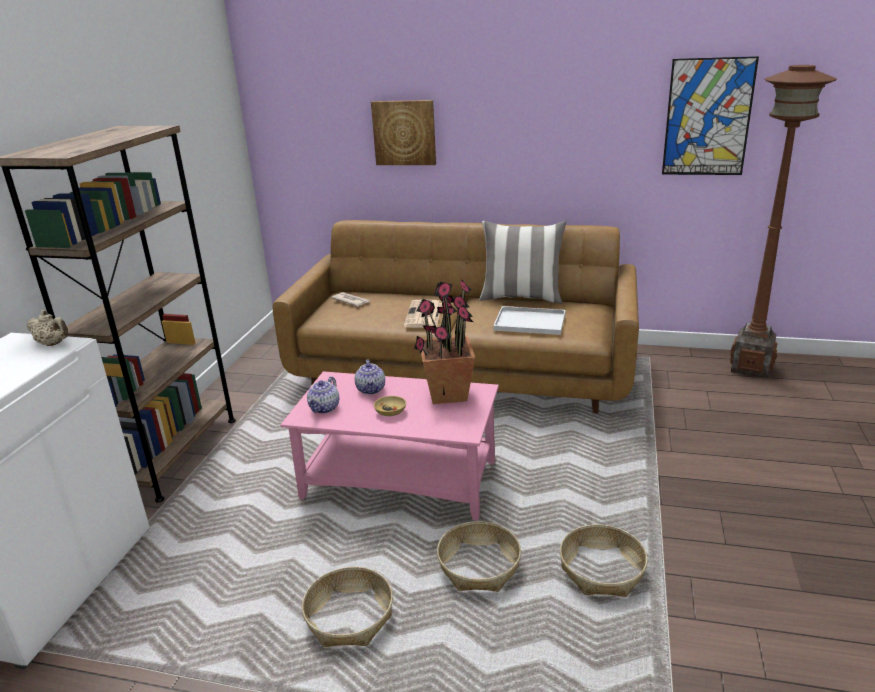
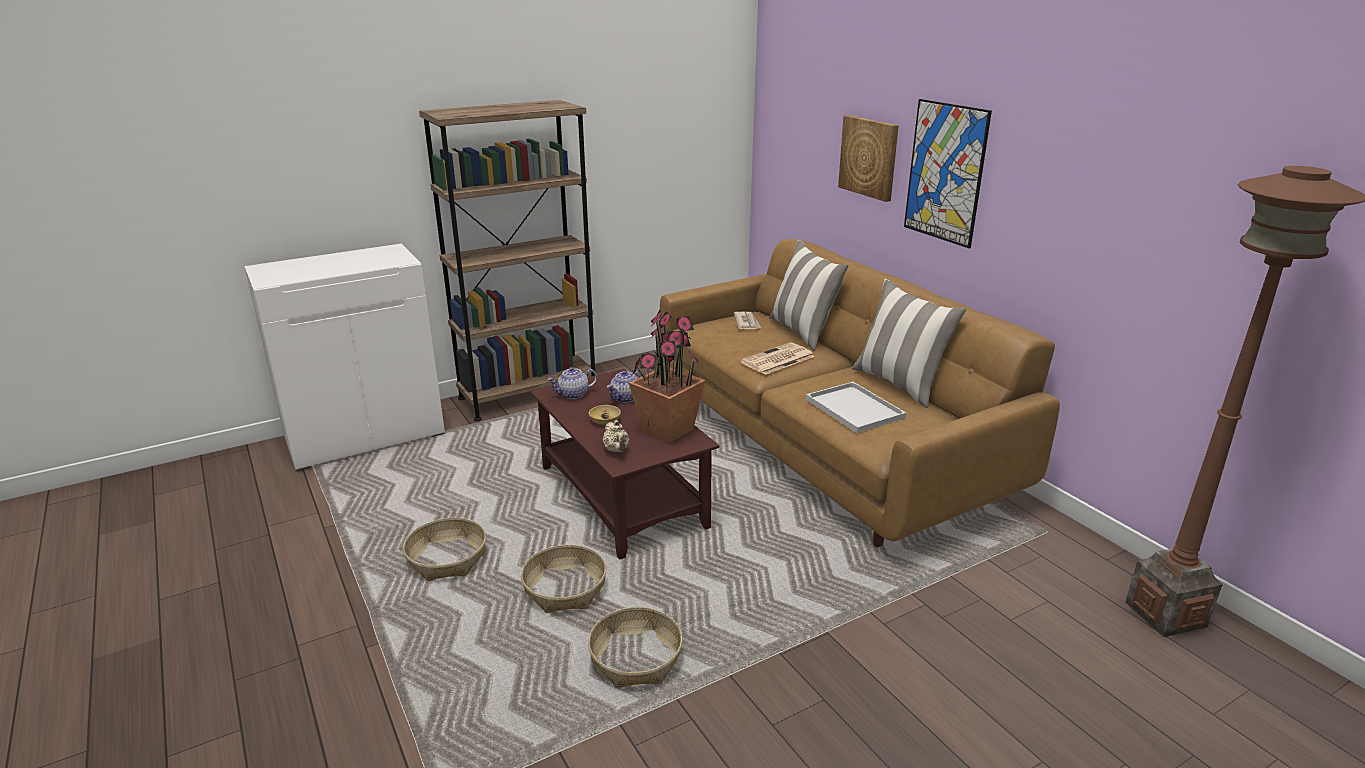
camera: 45 degrees right, 0 degrees up
(53, 344) = (398, 258): beige teapot -> beige teapot (617, 451)
(401, 292) = (803, 332): none -> pillow
(401, 480) = (623, 497): pink coffee table -> brown coffee table
(707, 117) = (1200, 221): picture -> picture (945, 172)

